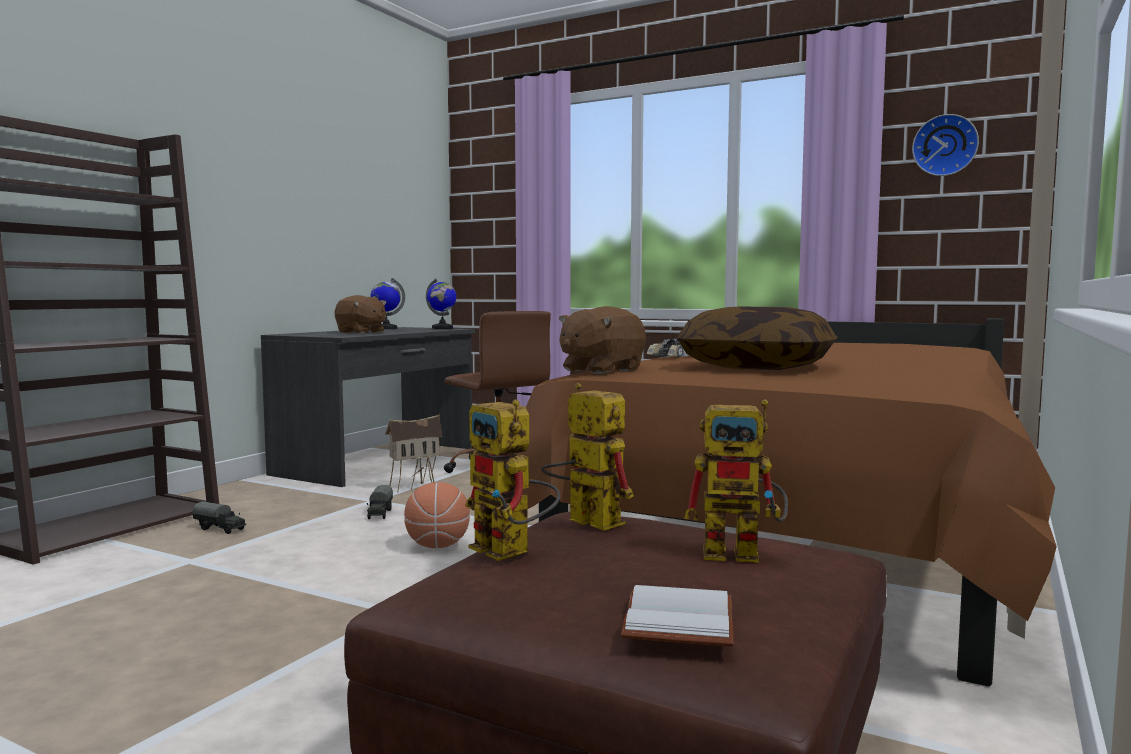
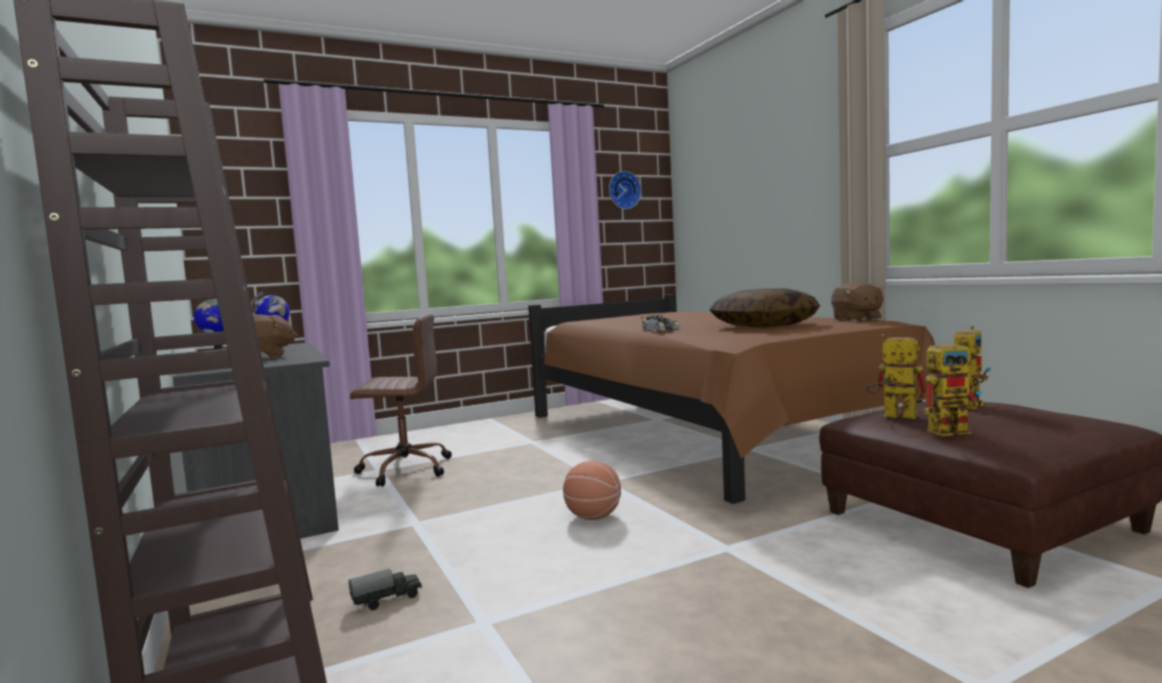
camera: 55 degrees left, 0 degrees up
(379, 513) = (466, 525): toy truck -> none
(413, 486) = (402, 503): toy house -> none
(584, 521) = (892, 416): toy robot -> toy robot turned 45 degrees clockwise
(600, 370) = (734, 338): brown plush toy -> brown plush toy (856, 319)
(682, 621) = (1075, 419): white book -> none

